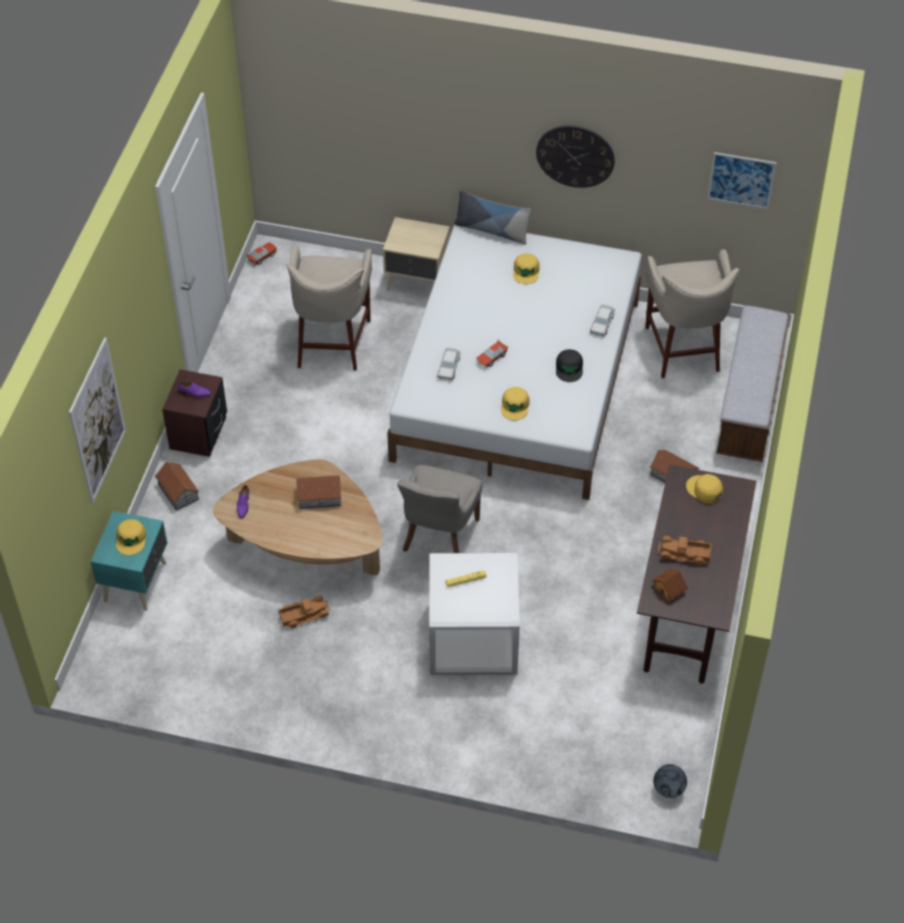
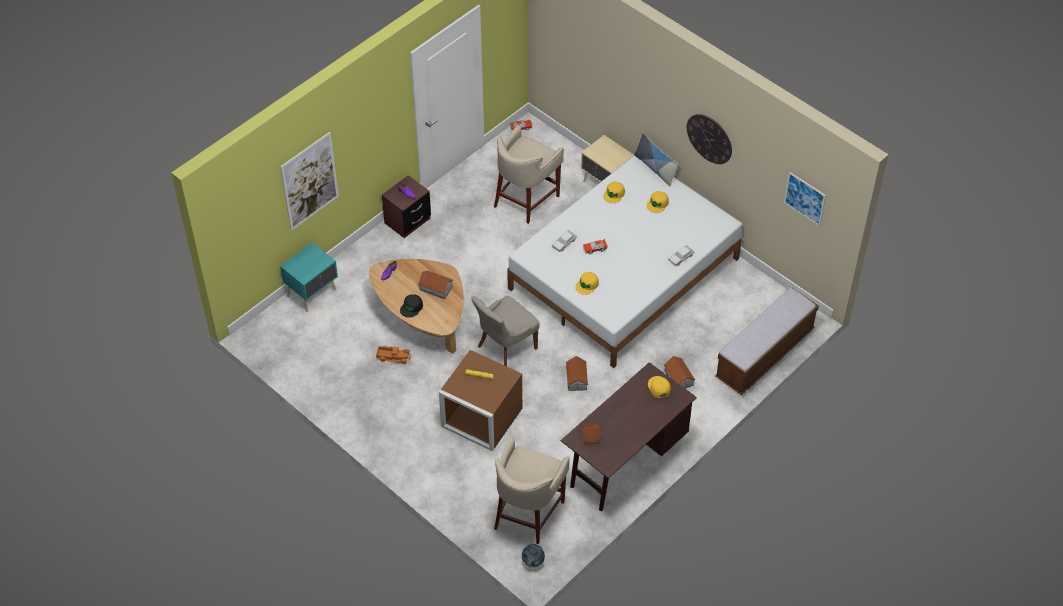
camera: 30 degrees right, 0 degrees up
(131, 539) = (310, 263): yellow cap -> yellow cap (614, 194)
(178, 492) = (371, 251): toy house -> toy house (576, 379)
(471, 639) = (480, 417): white storage box -> brown storage box
(569, 368) = (639, 276): black cap -> black cap (411, 307)
(684, 347) = (748, 300): beige stool -> beige stool (528, 513)
(684, 554) = (616, 420): toy truck -> none

